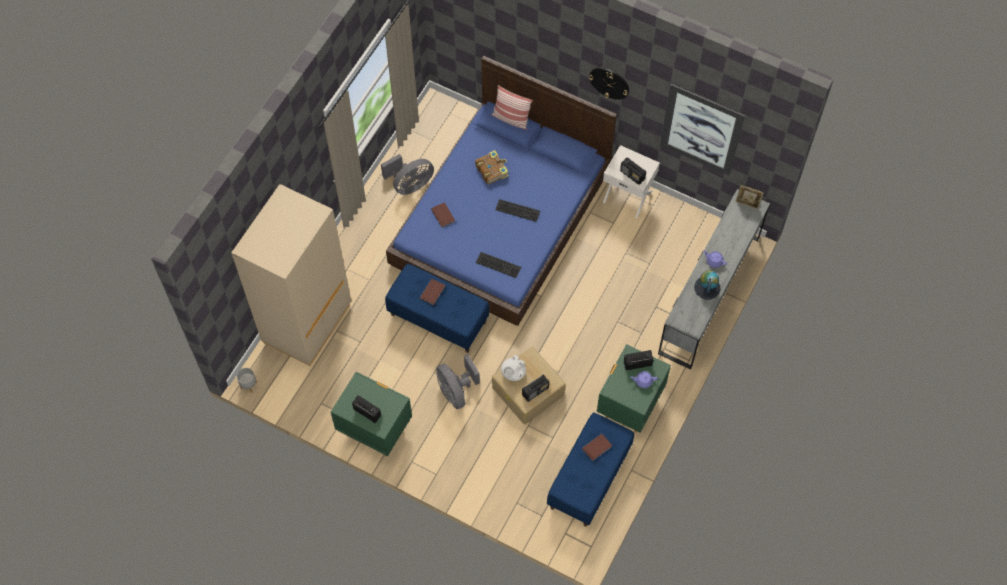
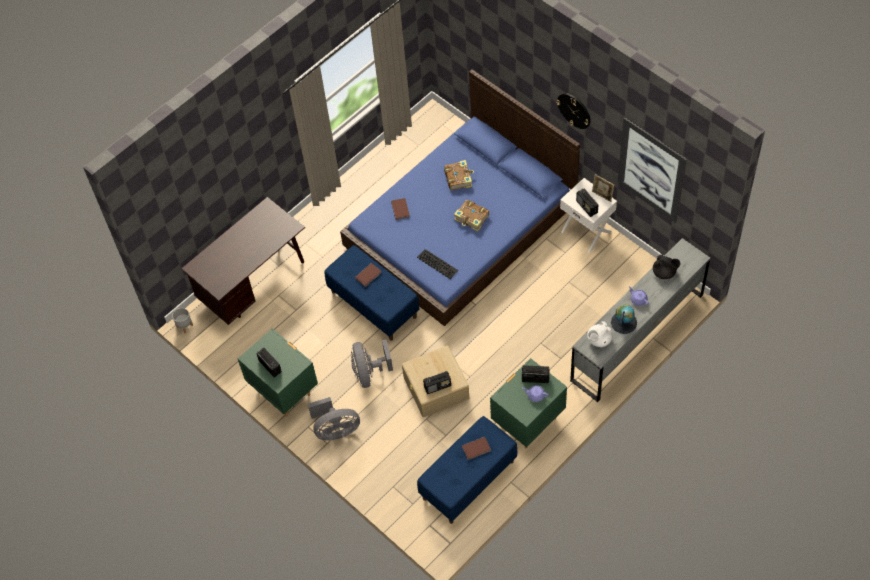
camera: 20 degrees right, 5 degrees down
(307, 324) = (254, 284): beige wardrobe -> brown desk
(410, 185) = (386, 180): grey fan -> grey fan (335, 430)
(511, 119) = (489, 135): pillow -> none
(513, 373) = (422, 365): white teapot -> white teapot (598, 340)
(518, 210) = (472, 218): keyboard -> book
(731, 228) = (664, 272): none -> black teapot
(747, 204) = (687, 254): picture frame -> picture frame (602, 196)

